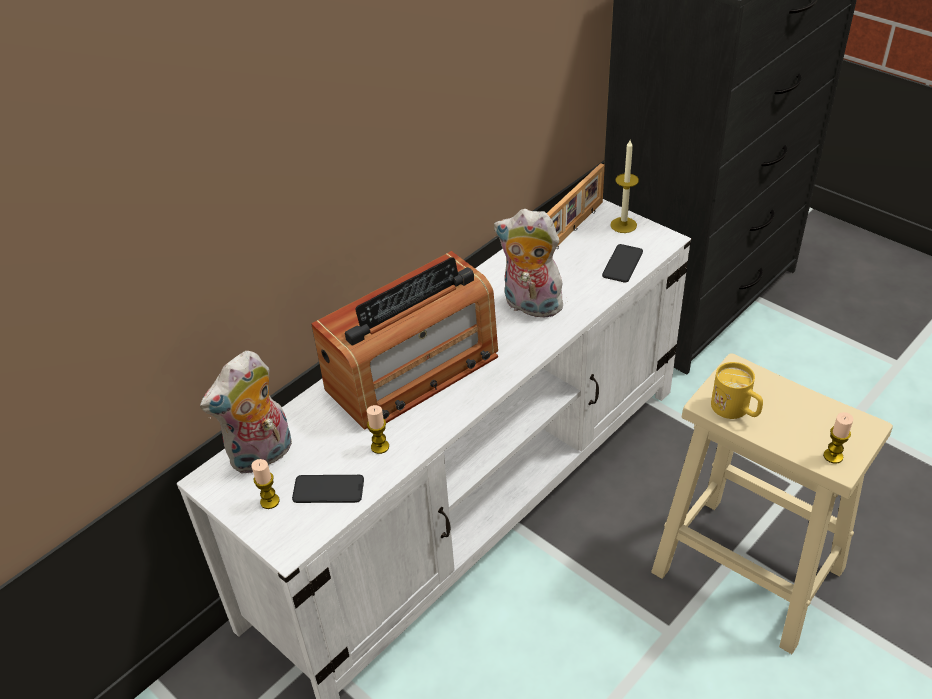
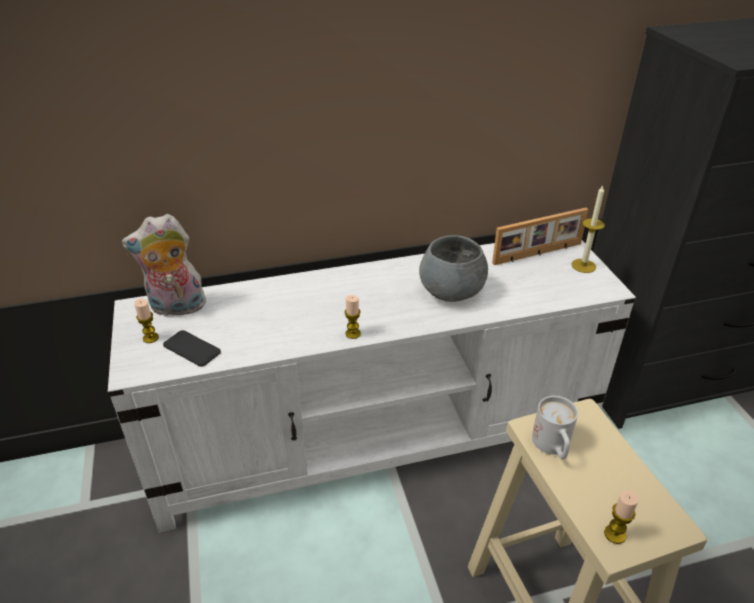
camera: 30 degrees right, 5 degrees down
(380, 447) = (252, 337): candle -> candle (353, 333)
(413, 372) = (324, 300): radio -> none
(530, 306) = (452, 292): plush toy -> grey bowl
(622, 264) = (556, 292): phone -> none
(736, 410) = (553, 447): yellow mug -> white mug

